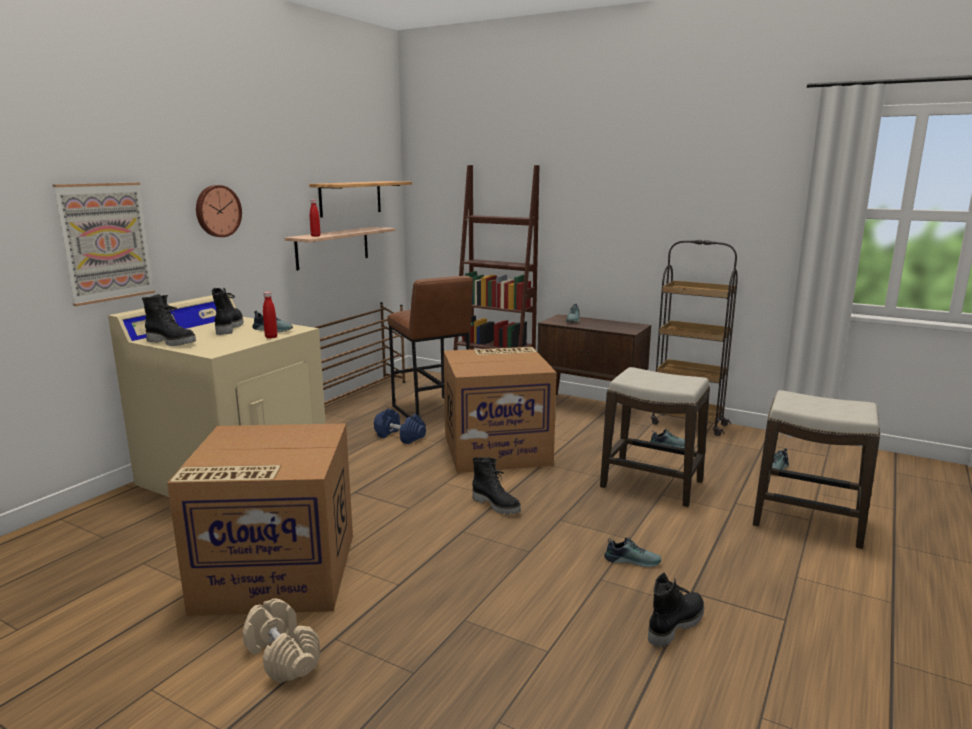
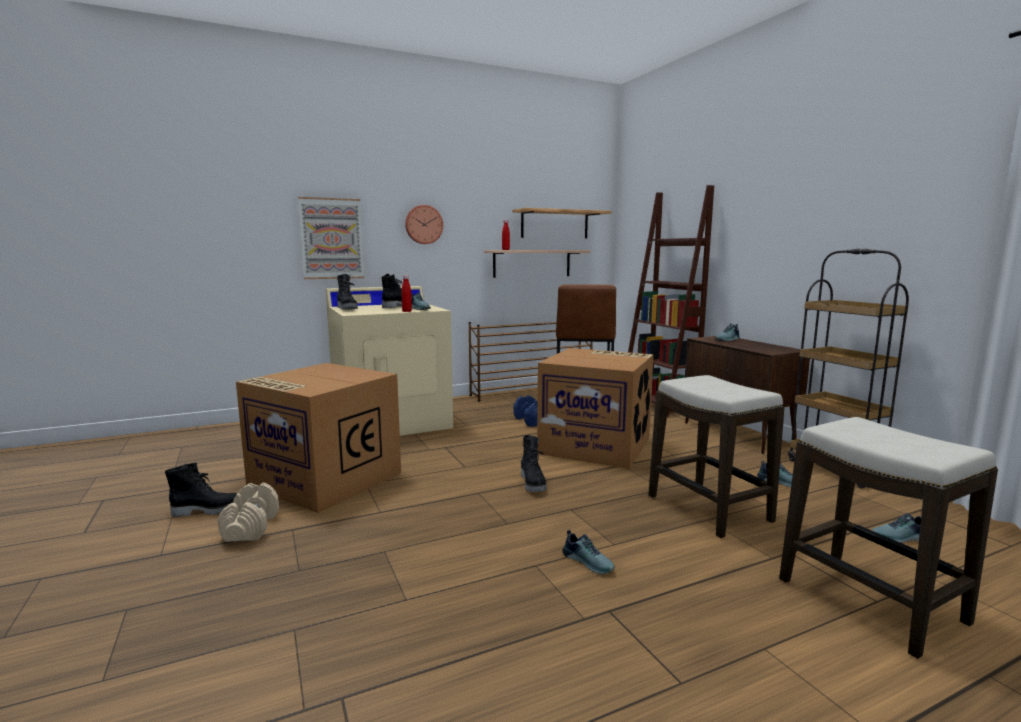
camera: 35 degrees right, 5 degrees down
(674, 625) = (546, 630): black boot -> black boot (208, 510)

